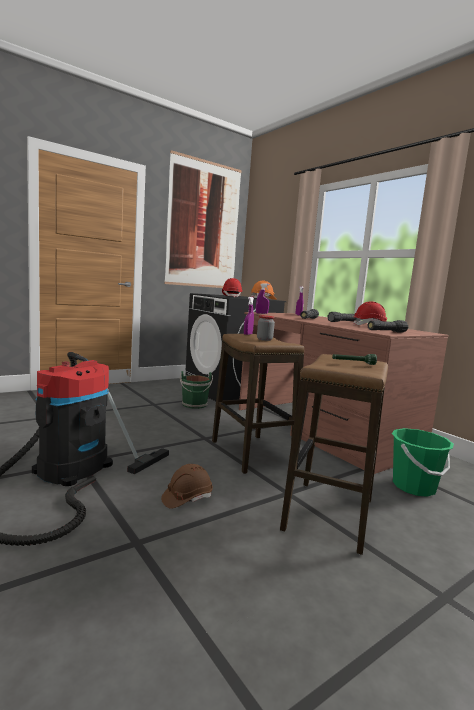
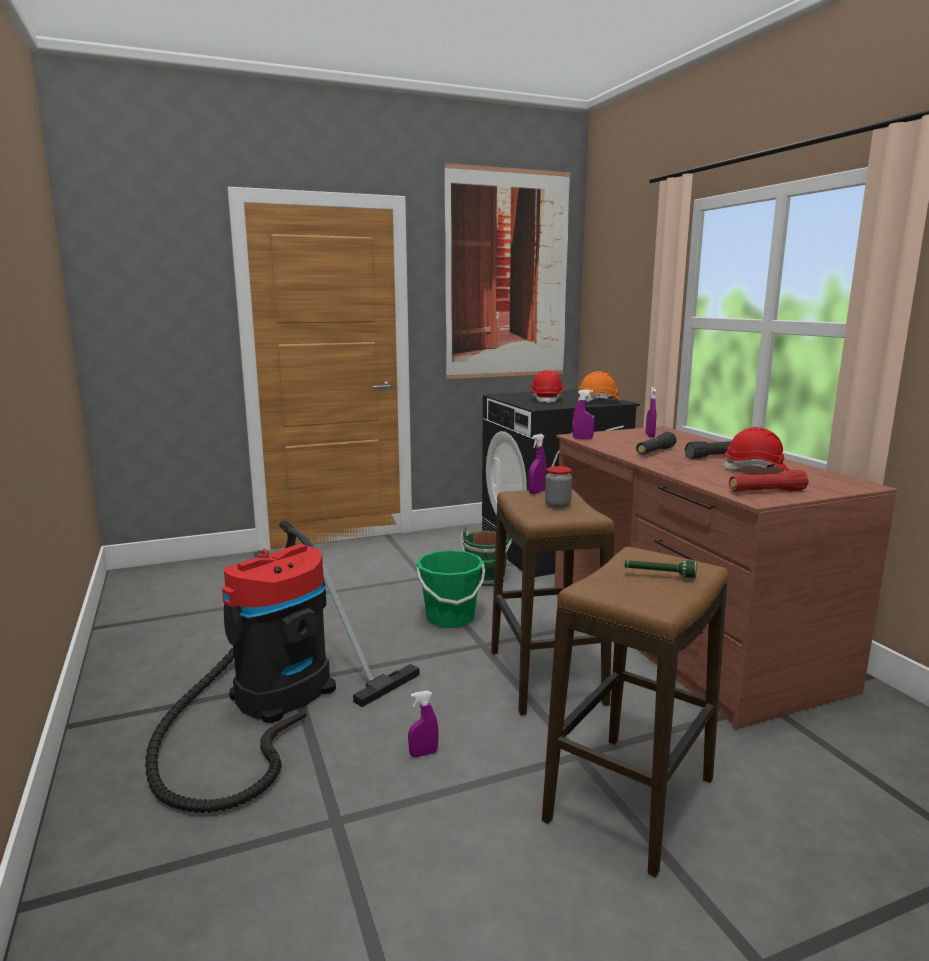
camera: 15 degrees right, 5 degrees up
(187, 498) = (423, 754): brown hard hat -> purple spray bottle
(386, 332) = (766, 492): black flashlight -> red flashlight
(414, 487) = (804, 758): green bucket -> green bucket (450, 618)

